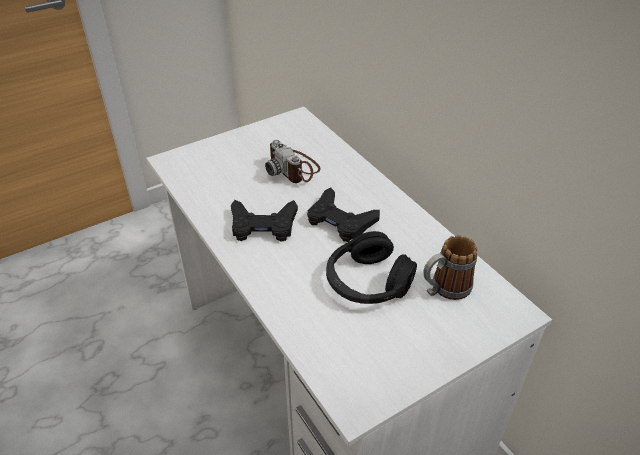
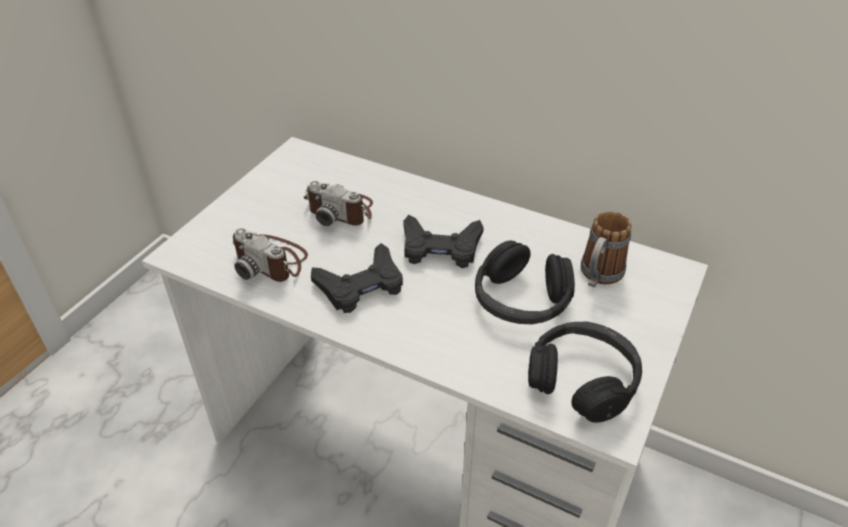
camera: 30 degrees left, 0 degrees up
(220, 187) = (271, 261): none -> camera
(362, 360) = (582, 379): none -> black headphones

